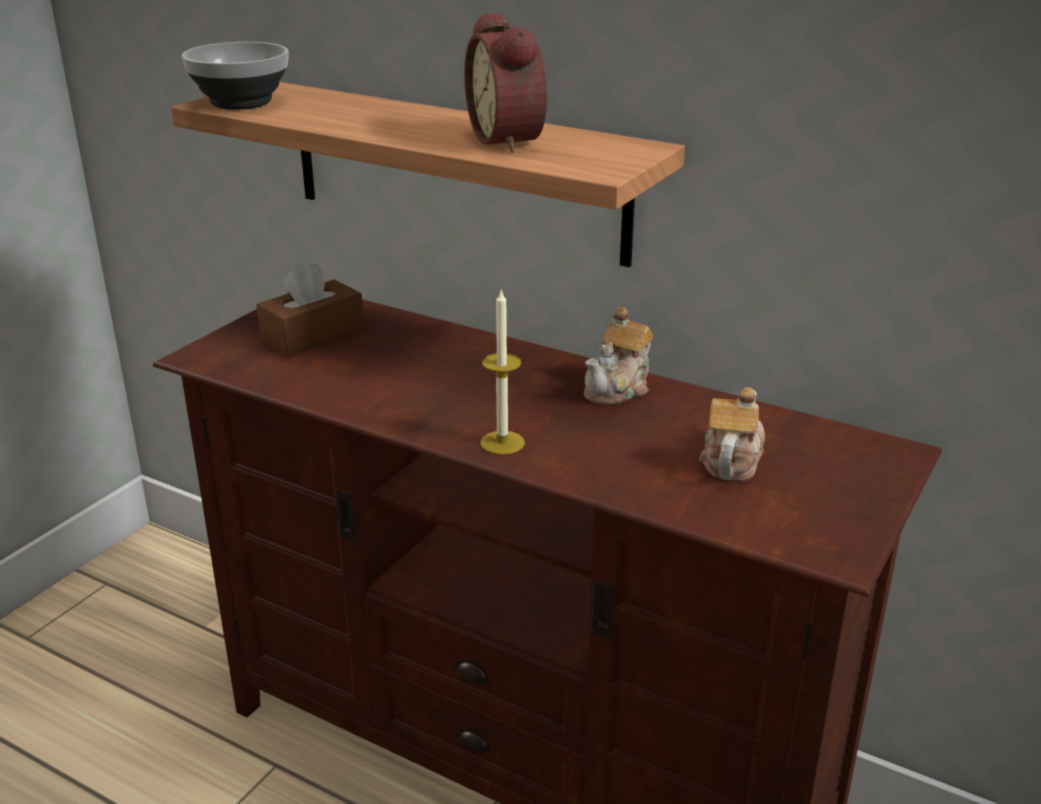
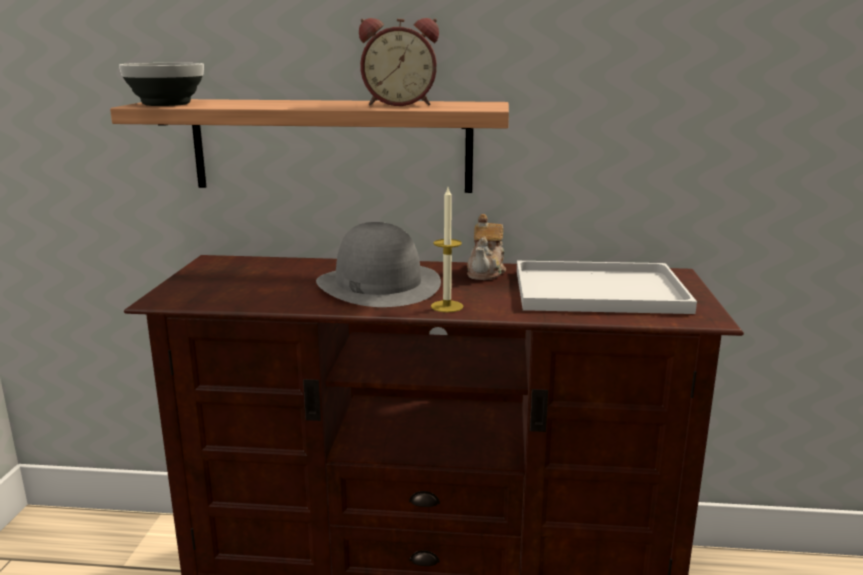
camera: 25 degrees left, 10 degrees down
(313, 335) = (241, 277): brown tissue box -> none
(456, 383) = (378, 284): none -> grey hat
(511, 140) = (400, 104): alarm clock -> alarm clock turned 45 degrees counterclockwise
(731, 461) = (595, 291): teapot -> white tray

